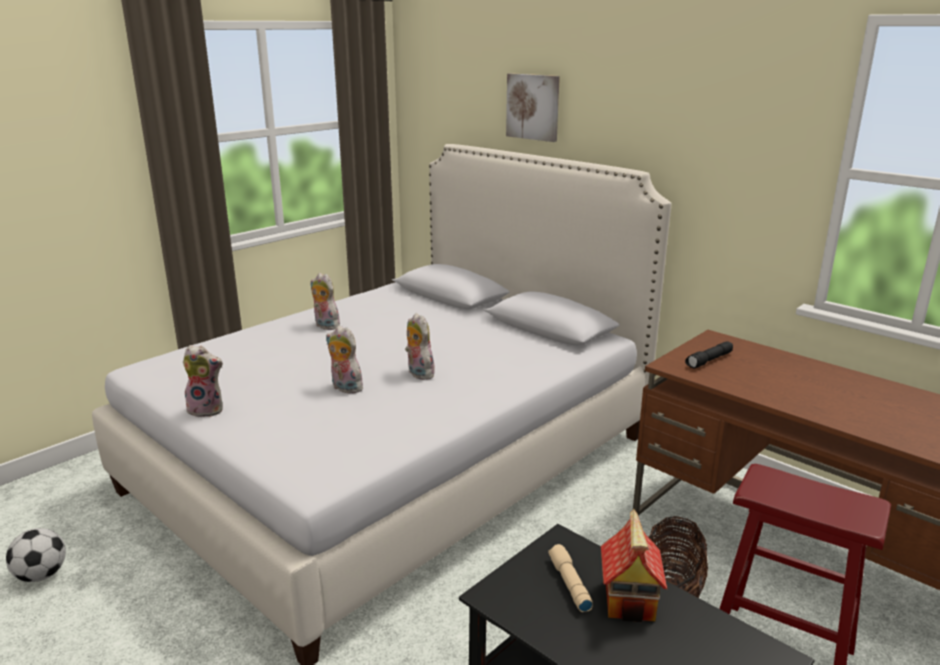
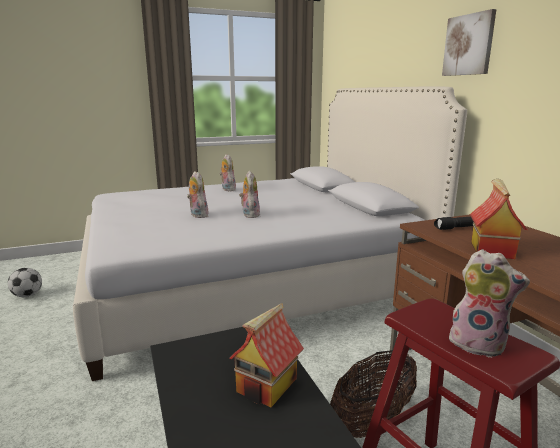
camera: 25 degrees right, 5 degrees down
(207, 409) = (113, 213): plush toy -> plush toy (478, 343)
(533, 107) = (389, 55): picture -> picture (469, 45)
(569, 584) = (233, 360): beige flashlight -> none
(763, 389) = (491, 250): none -> toy house

